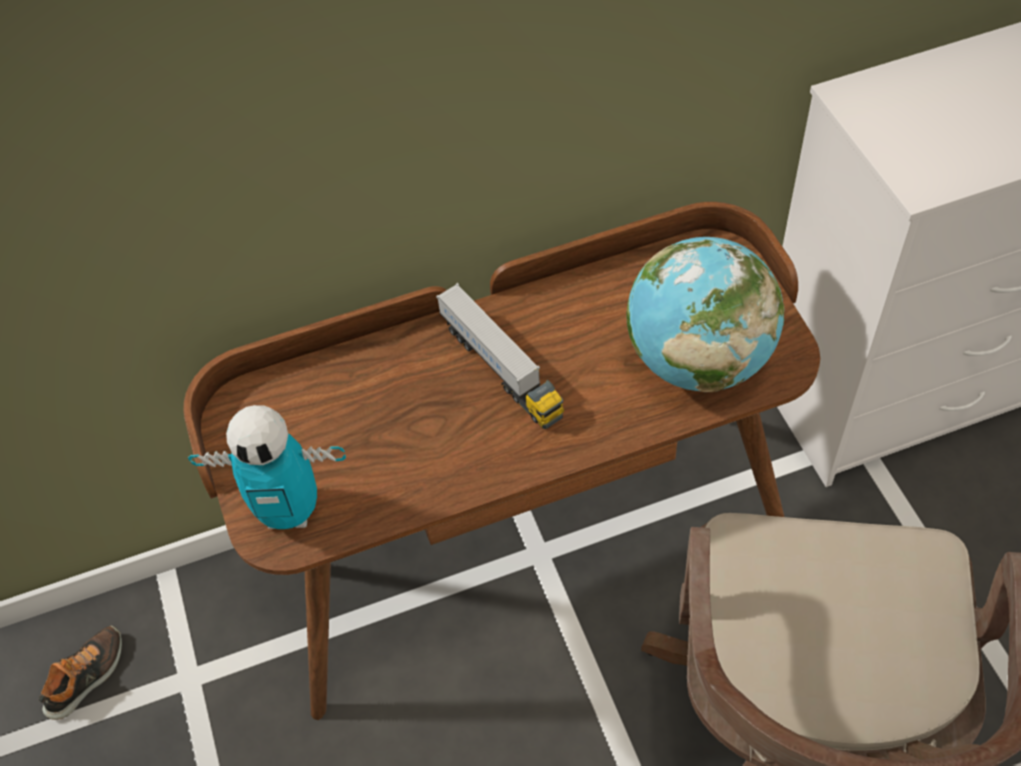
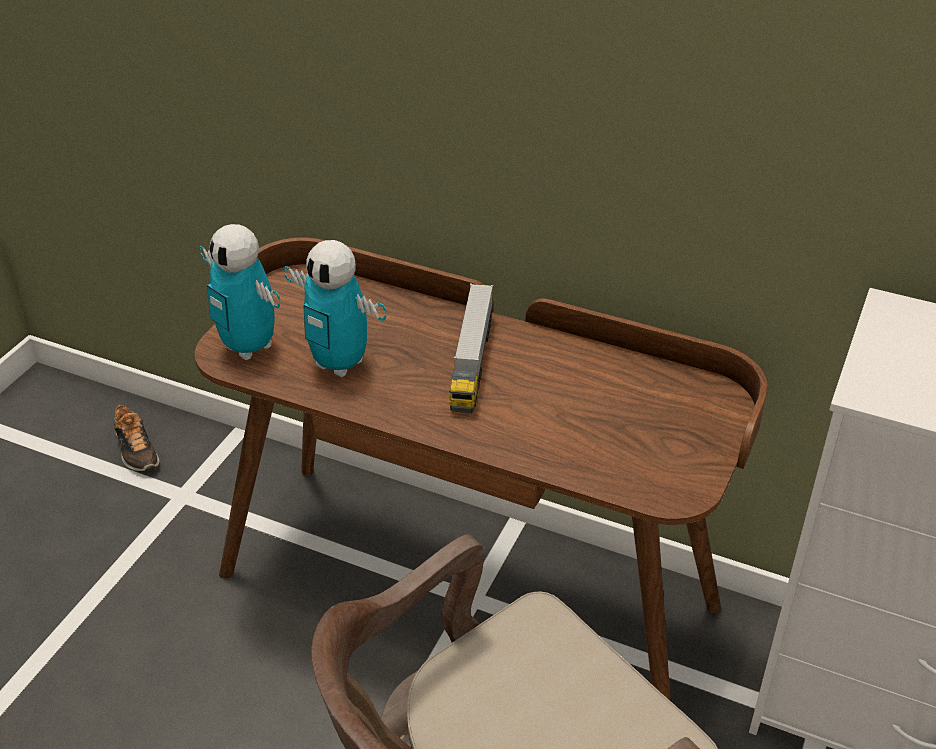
camera: 40 degrees right, 15 degrees down
(87, 676) = (136, 450): shoe -> shoe turned 75 degrees clockwise
(394, 461) = (340, 364): none -> toy robot
(698, 360) = (612, 447): globe -> none

